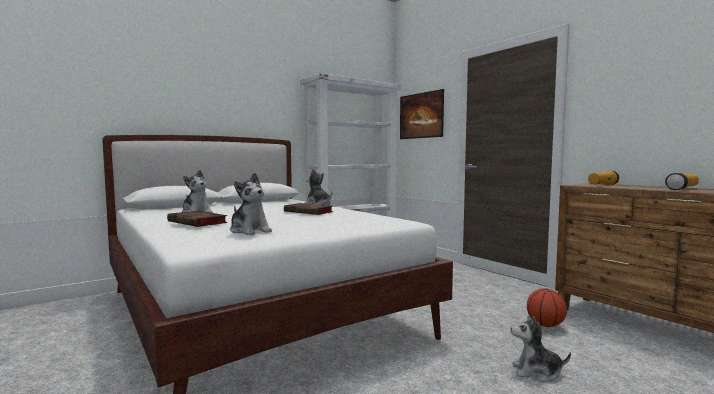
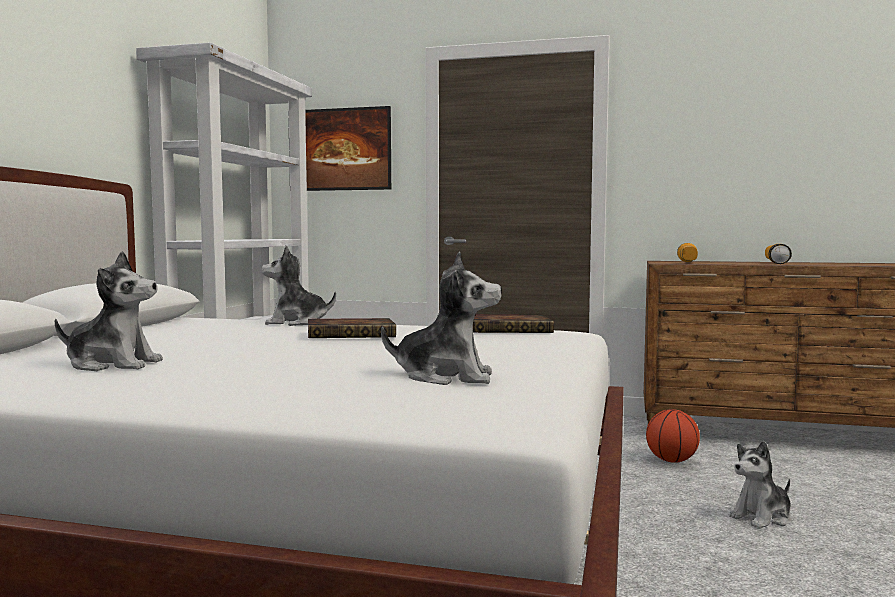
camera: 40 degrees left, 0 degrees up
(198, 222) = (269, 378): book -> book (510, 330)

